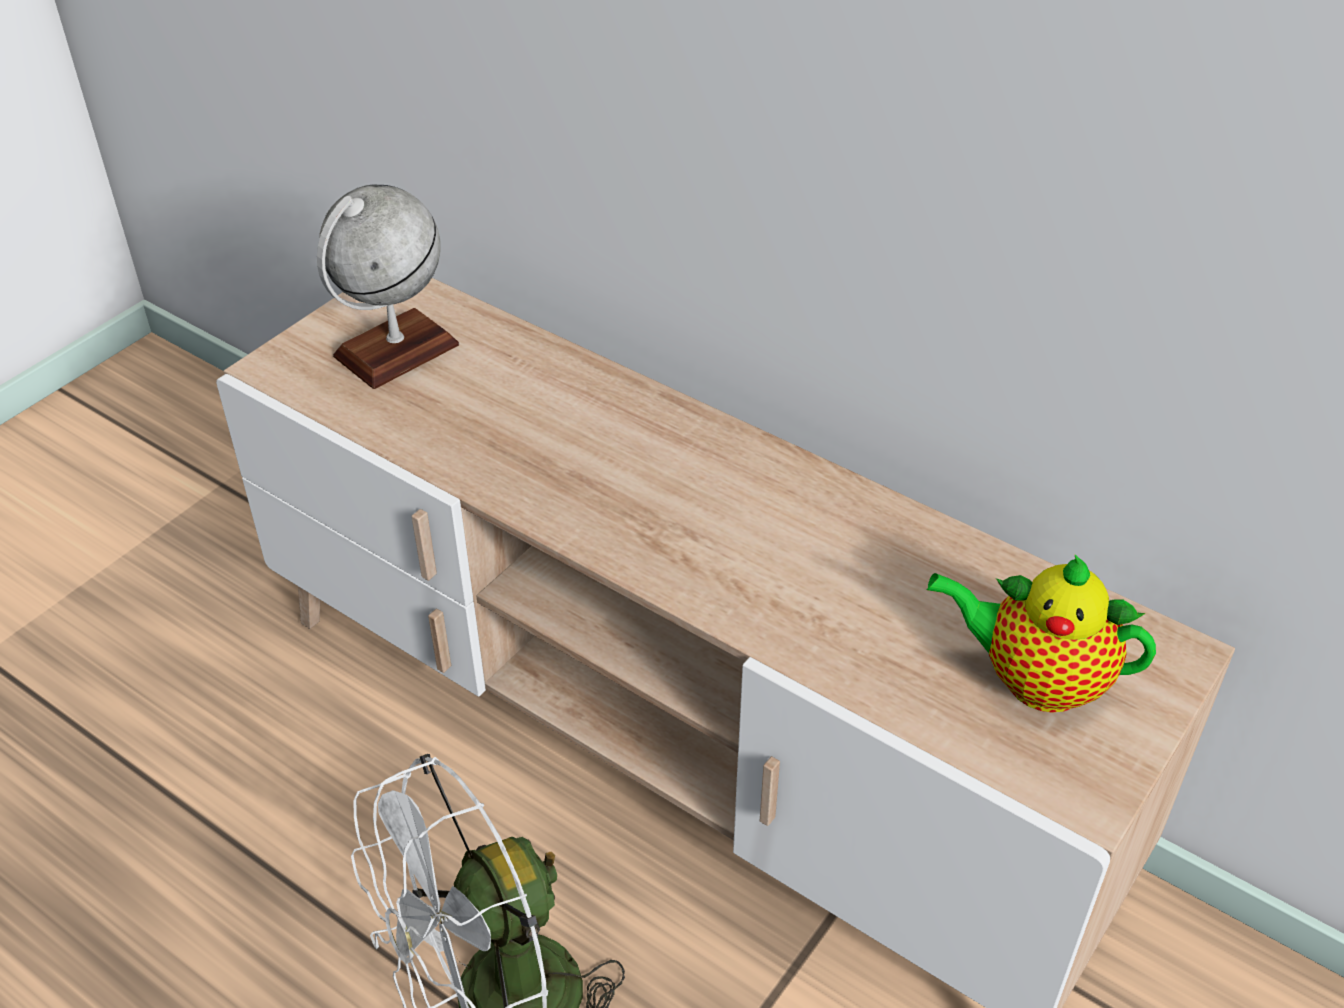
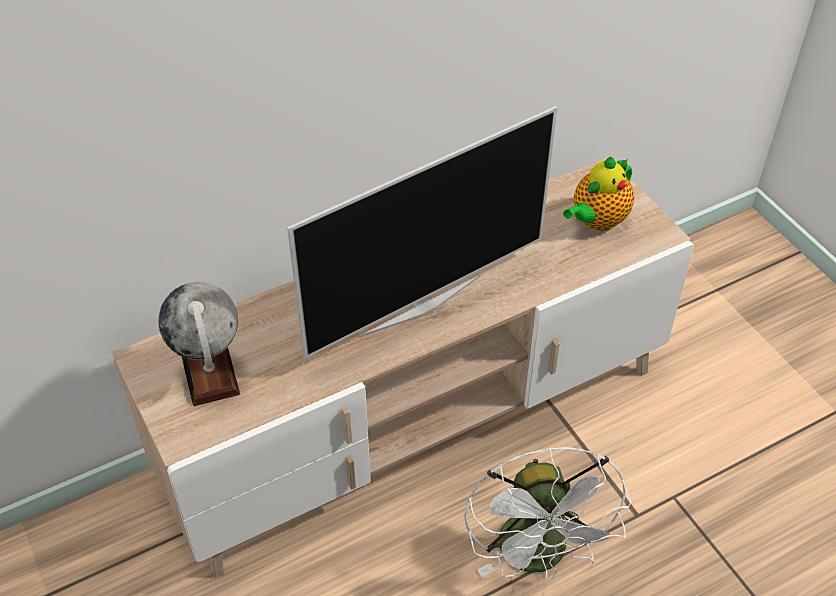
camera: 65 degrees left, 5 degrees up
(658, 510) = (420, 304): none -> television

